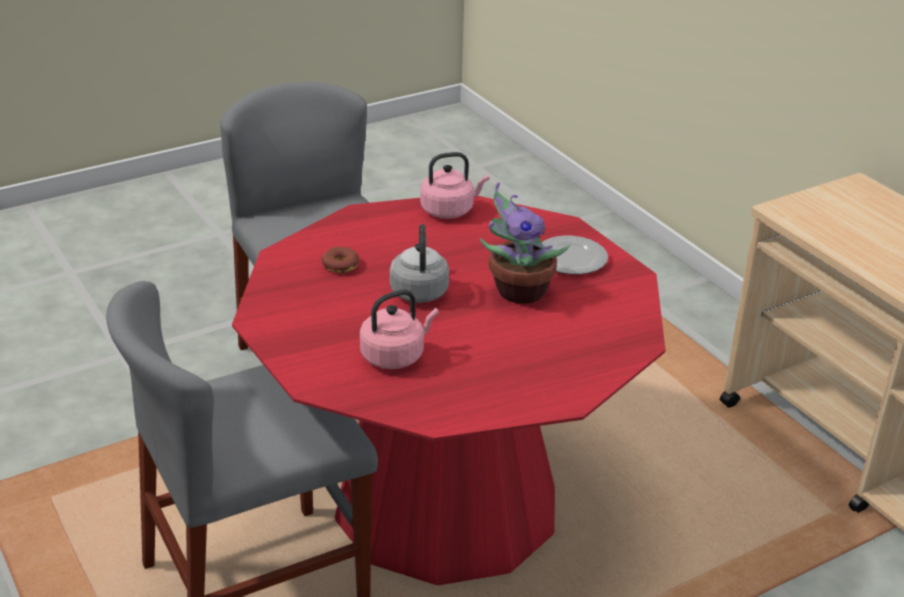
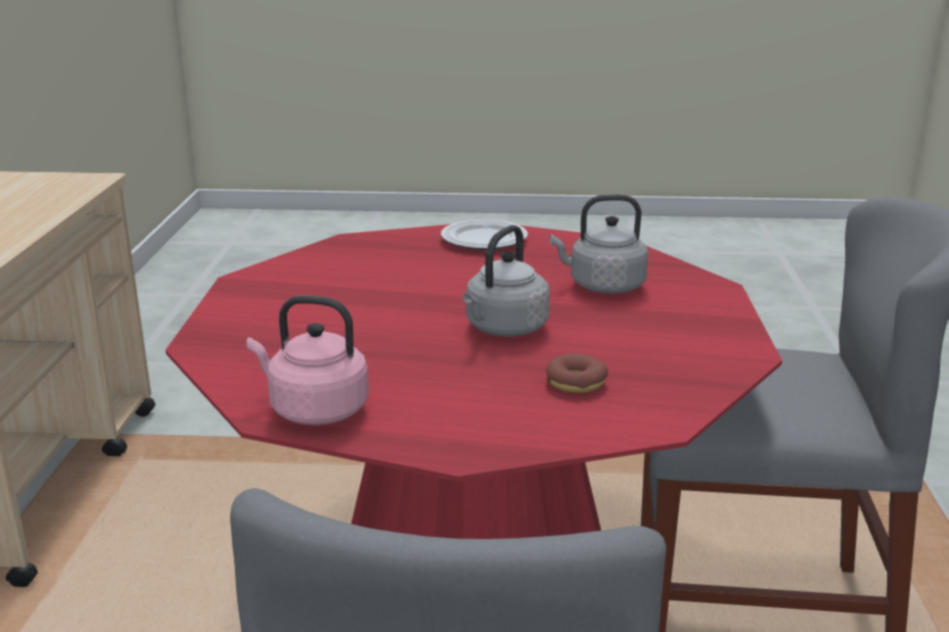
camera: 145 degrees left, 10 degrees down
(395, 356) = (602, 286): pink kettle -> grey kettle
(517, 291) = (393, 299): potted plant -> none
(570, 258) = (275, 310): plate -> plate (484, 240)

